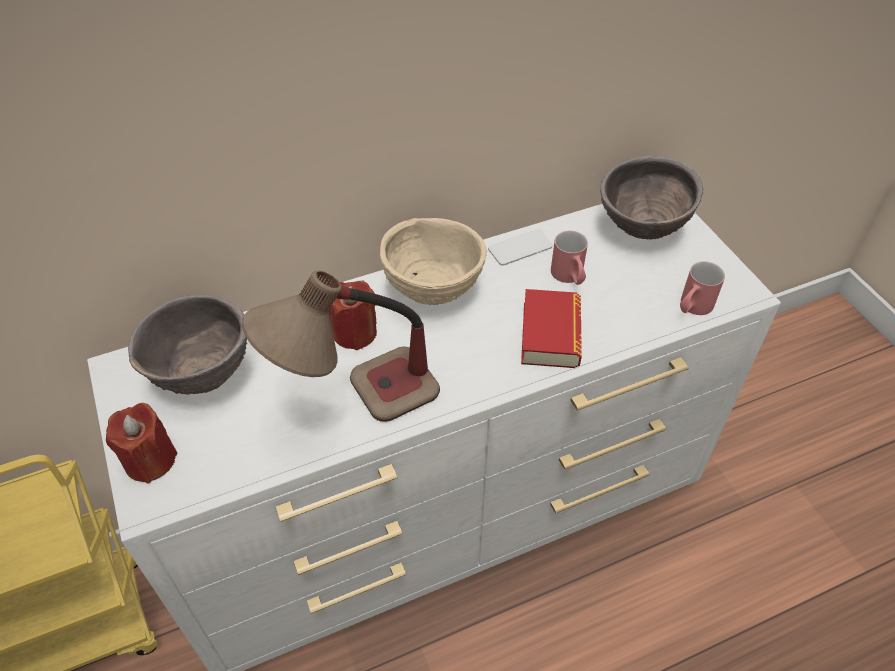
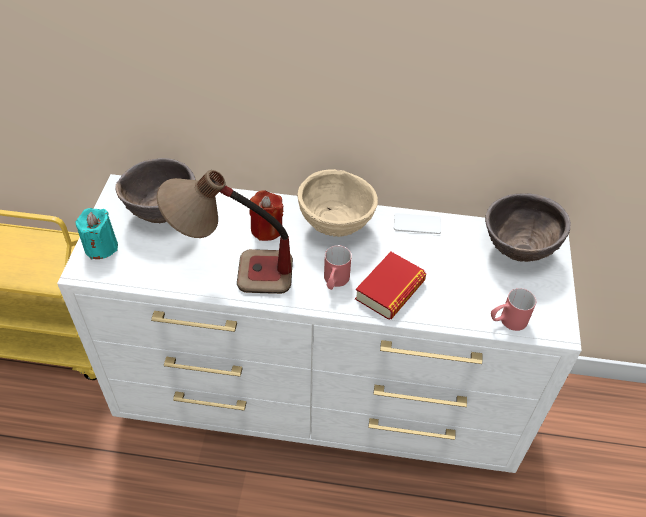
camera: 30 degrees right, 0 degrees up
(150, 460) = (101, 247): red candle -> turquoise candle
(569, 278) = (435, 259): red mug -> red mug (334, 282)

